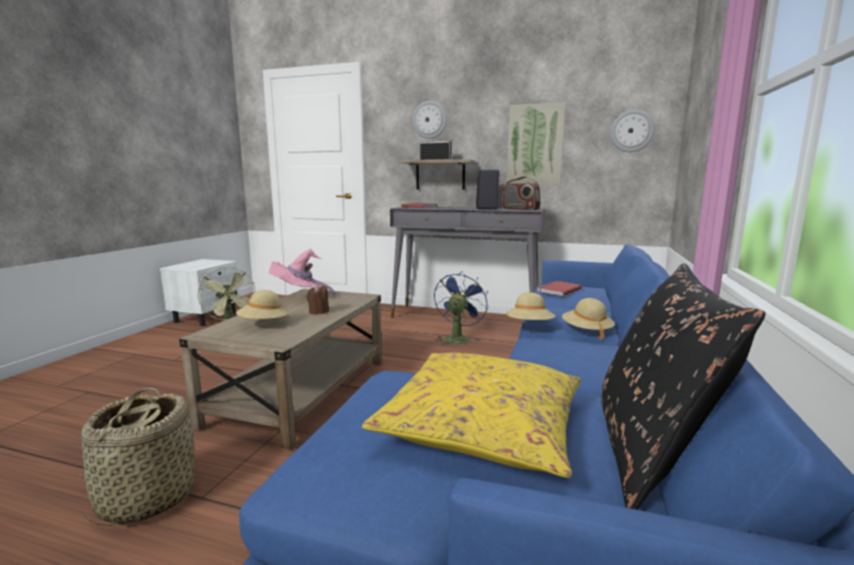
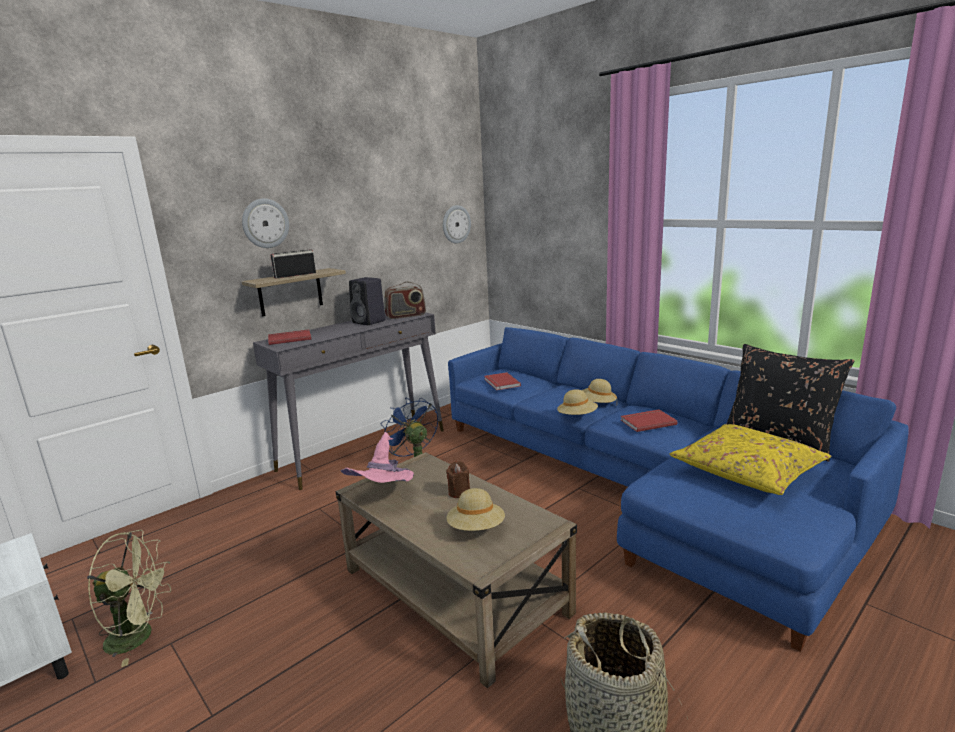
camera: 60 degrees left, 5 degrees up
(535, 145) = (385, 244): picture -> none
(561, 353) = (647, 422): none -> red book

